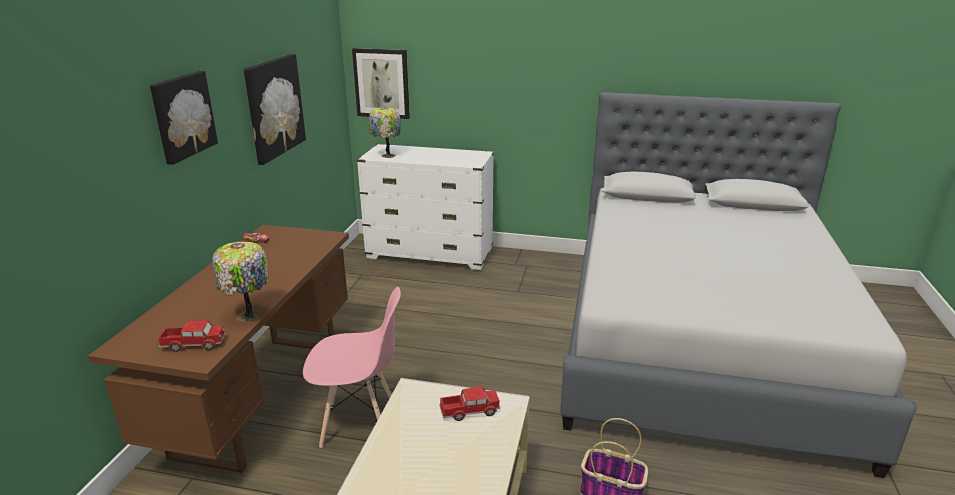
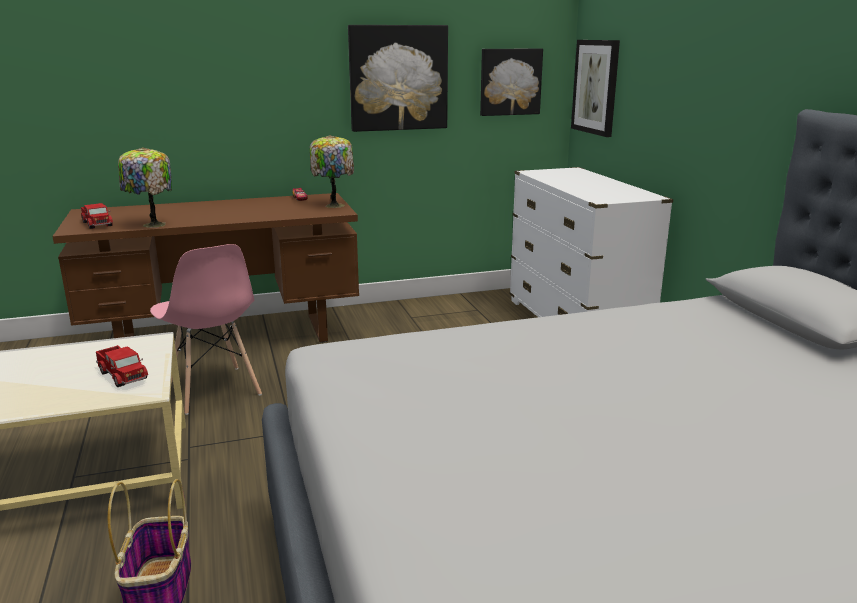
camera: 60 degrees right, 5 degrees down
(182, 116) = (239, 50): picture -> picture (510, 82)
(387, 156) = (549, 175): table lamp -> table lamp (334, 205)

